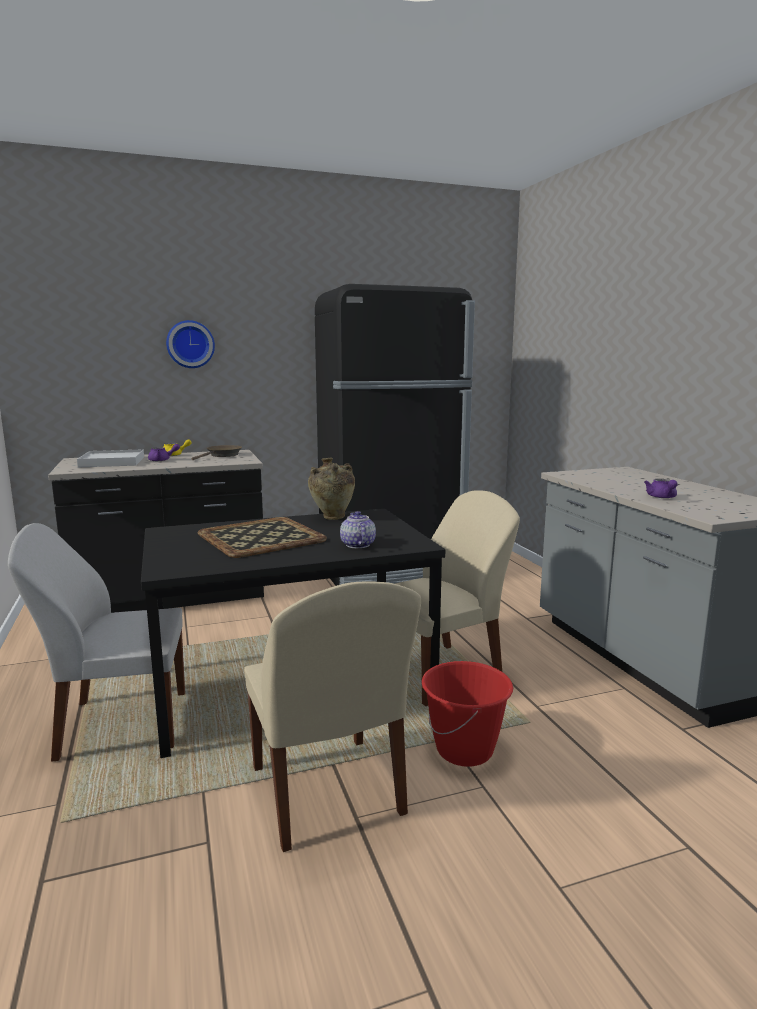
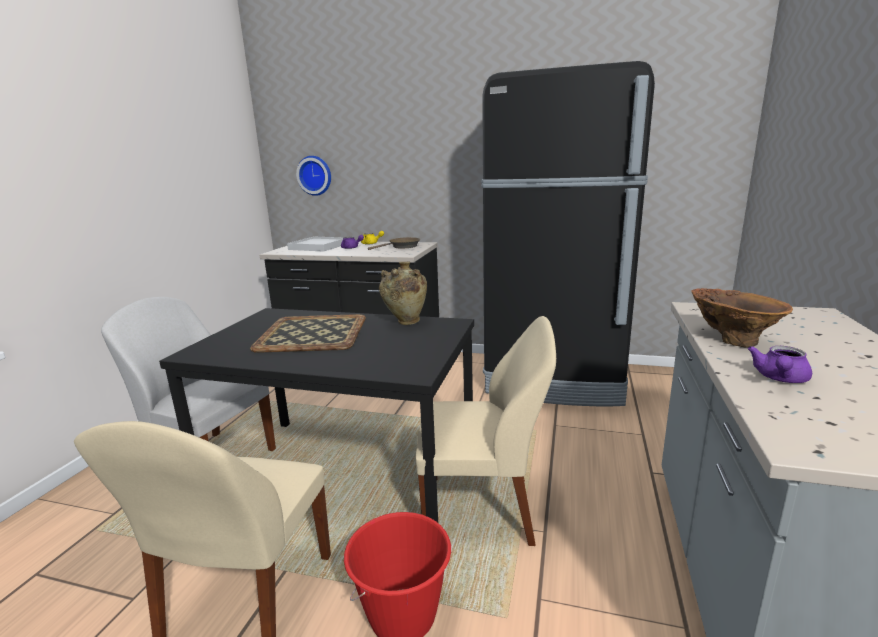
camera: 35 degrees right, 5 degrees up
(190, 344) = (391, 146): wall clock -> wall clock (315, 175)
(357, 545) = (363, 360): teapot -> none
(611, 485) = (732, 340): none -> brown vase

